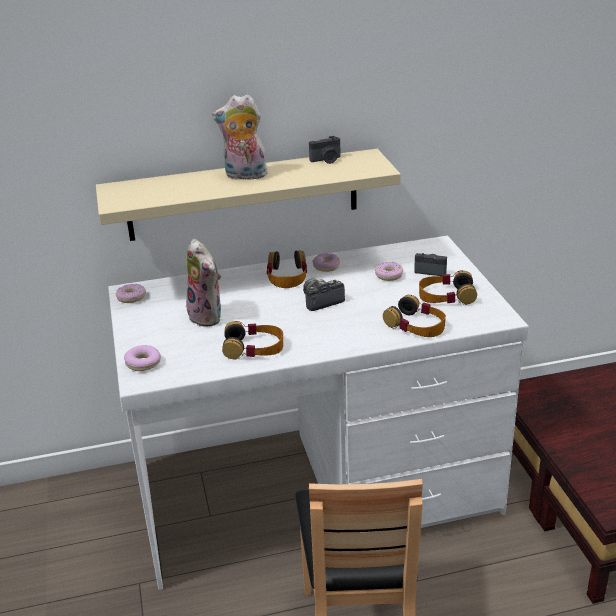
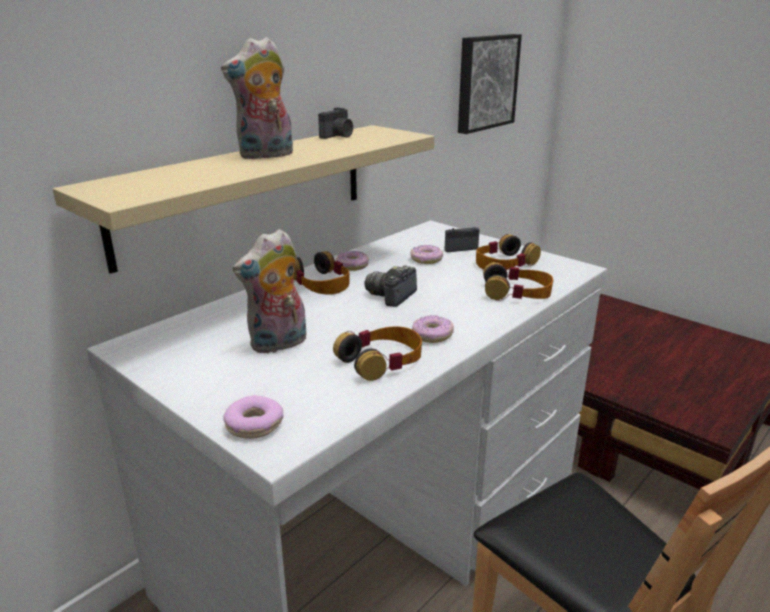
camera: 35 degrees left, 5 degrees down
(131, 297) = (140, 352): donut -> donut (432, 335)
(208, 316) = (278, 344): plush toy -> plush toy turned 120 degrees clockwise
(539, 108) = (485, 82): none -> picture

